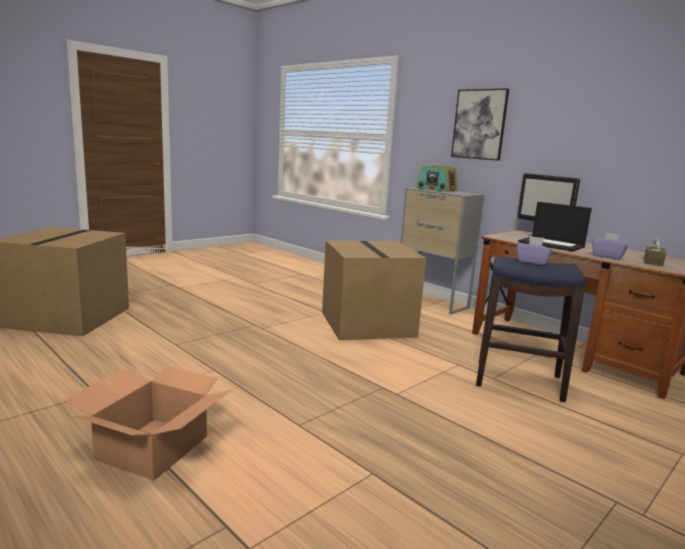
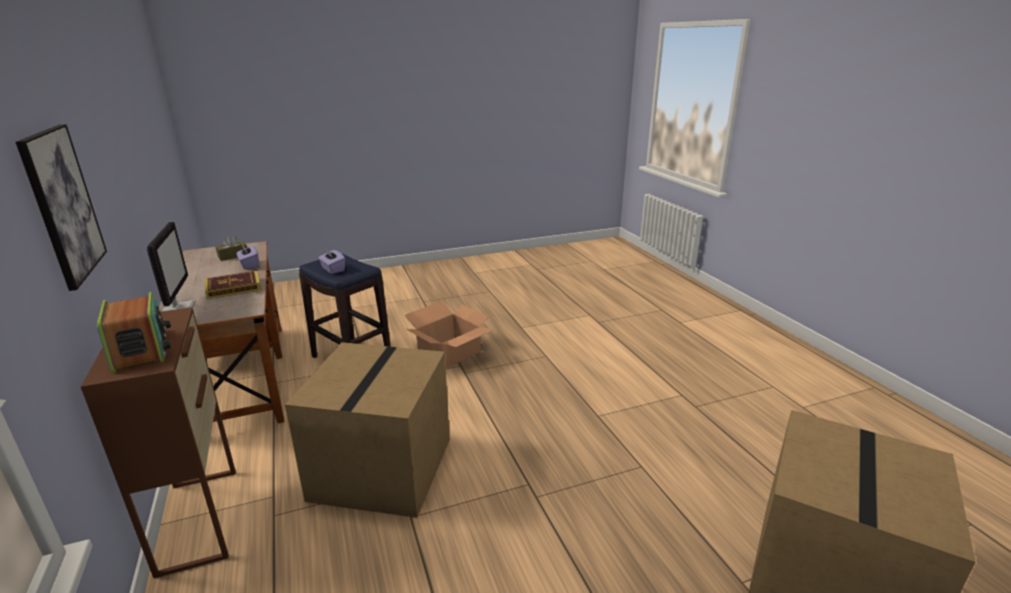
camera: 155 degrees left, 10 degrees up
(152, 447) = (638, 358): cardboard box -> cardboard box (449, 352)
(432, 303) = (201, 517): grey cabinet -> brown cabinet
(552, 244) = (233, 288): laptop -> book

